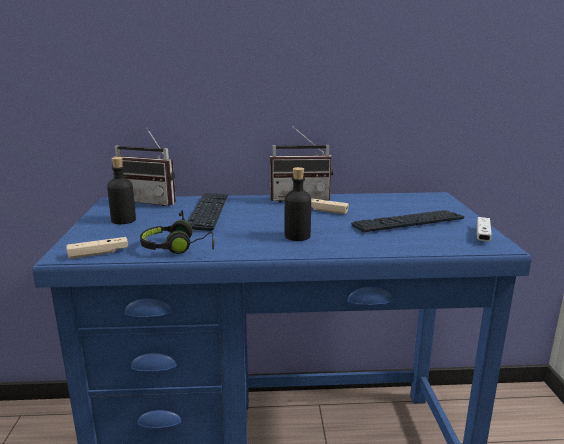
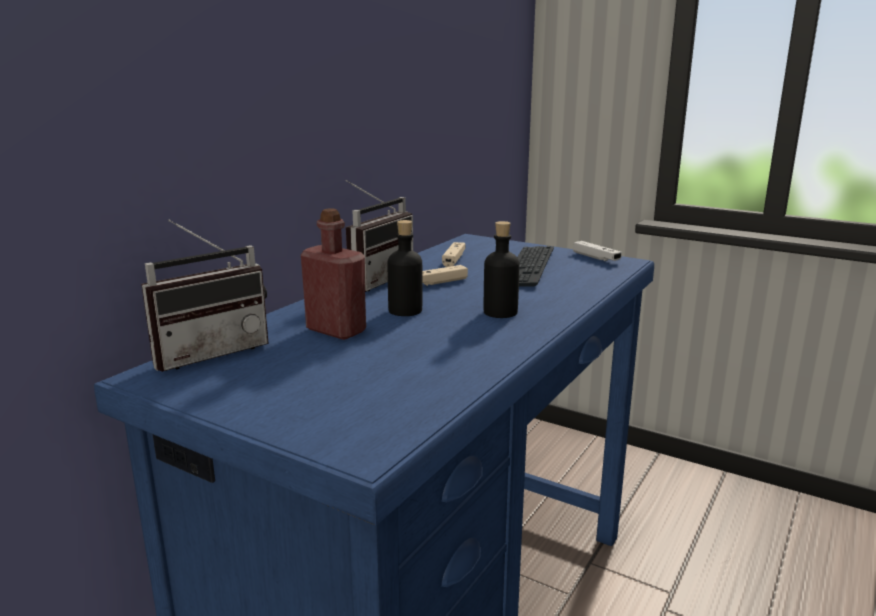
camera: 55 degrees left, 0 degrees up
(98, 253) = (396, 426): beige game controller -> beige game controller (454, 260)
(123, 220) = (269, 385): black bottle -> black bottle (405, 310)
(178, 248) = (450, 373): black headphones -> none
(208, 212) = (336, 330): keyboard -> red bottle

